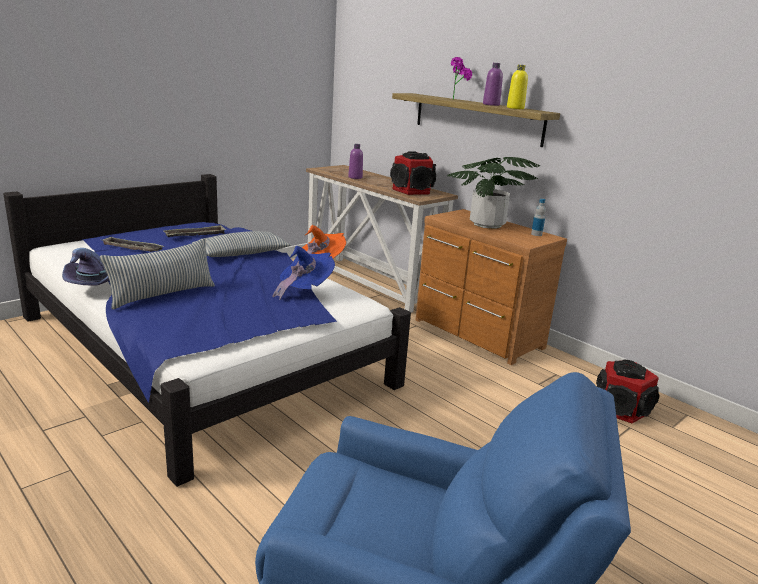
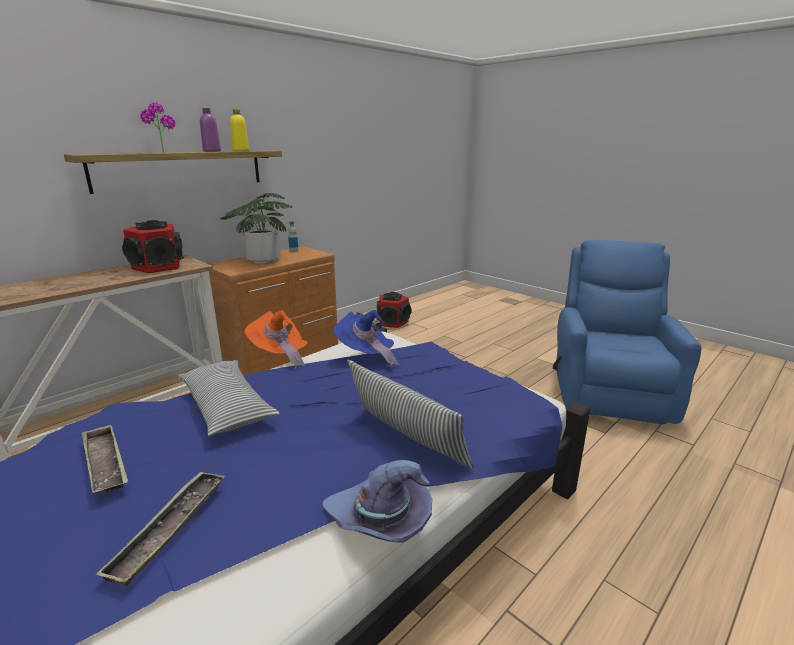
camera: 90 degrees left, 0 degrees up
(355, 177) = (54, 288): purple bottle -> none

